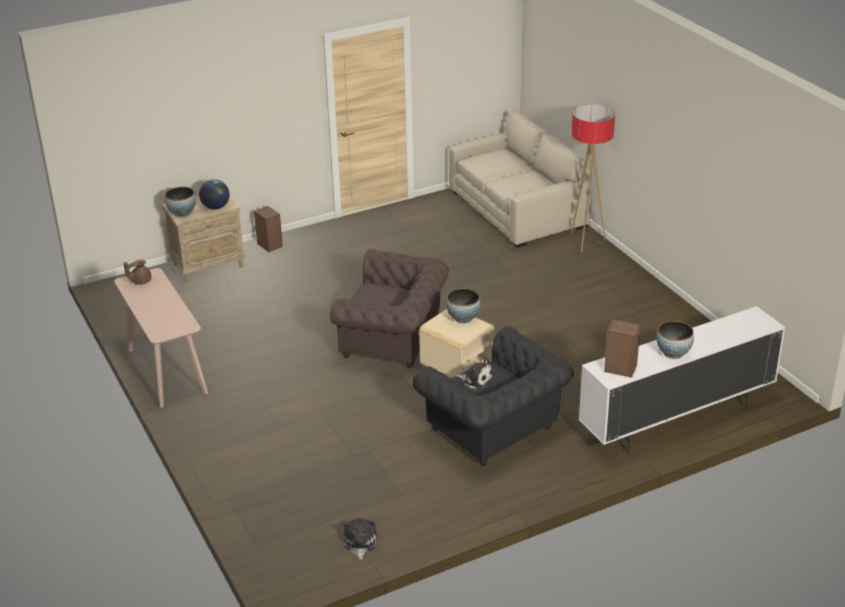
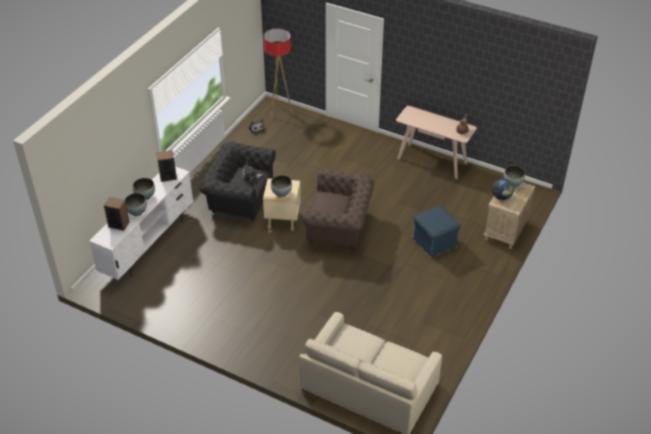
camera: 145 degrees right, 10 degrees up
(269, 245) = (492, 264): speaker -> speaker (119, 224)
(301, 284) = (434, 243): none -> blue ottoman
(394, 340) = (339, 228): brown armchair -> brown armchair turned 150 degrees counterclockwise
(586, 242) = (290, 370): floor lamp -> floor lamp (279, 112)
(697, 337) = (137, 212): none -> bowl

